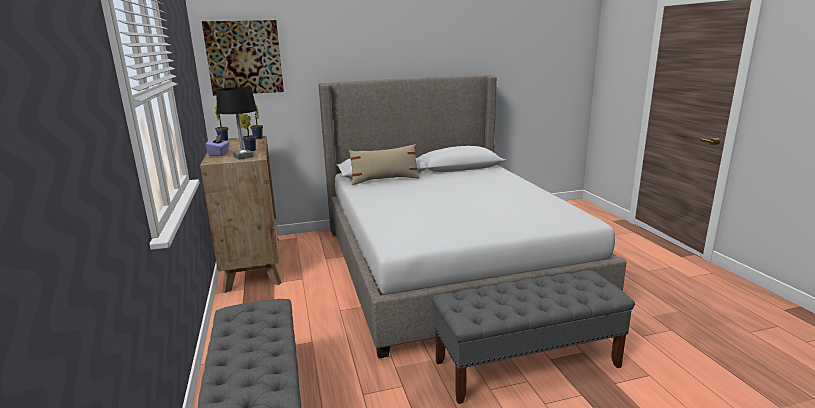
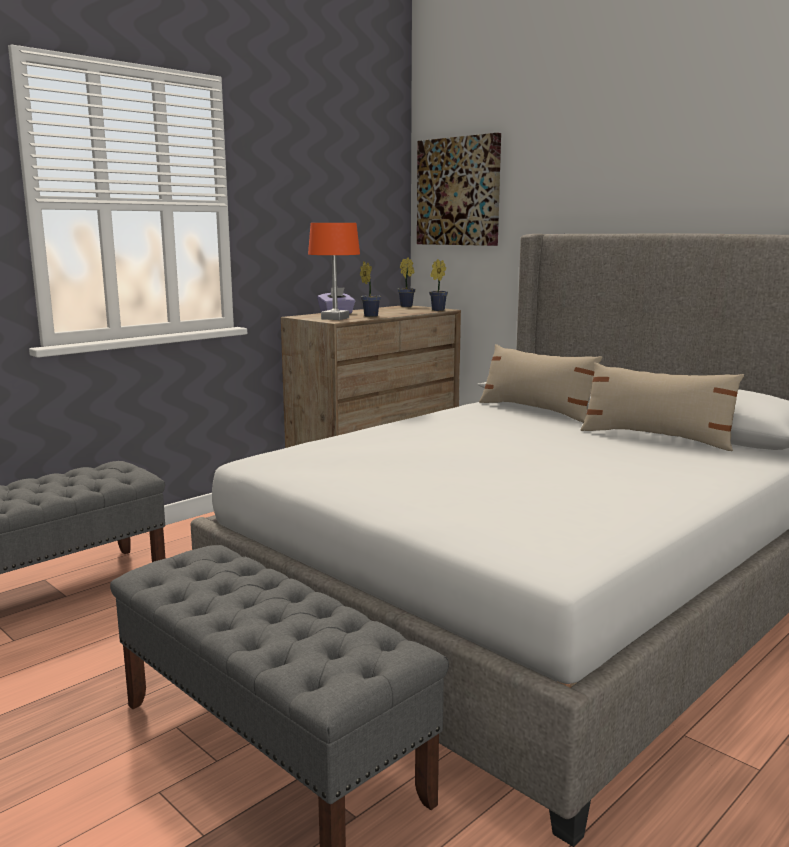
camera: 60 degrees right, 5 degrees down
(243, 157) = (335, 318): black table lamp -> orange table lamp
(455, 175) = (656, 438): none -> beige pillow

